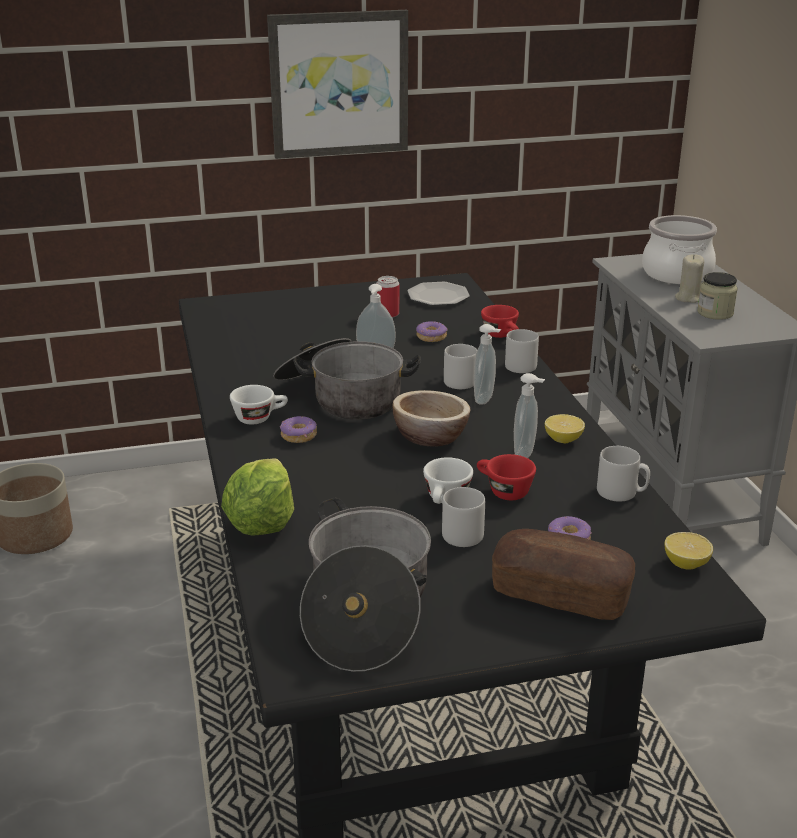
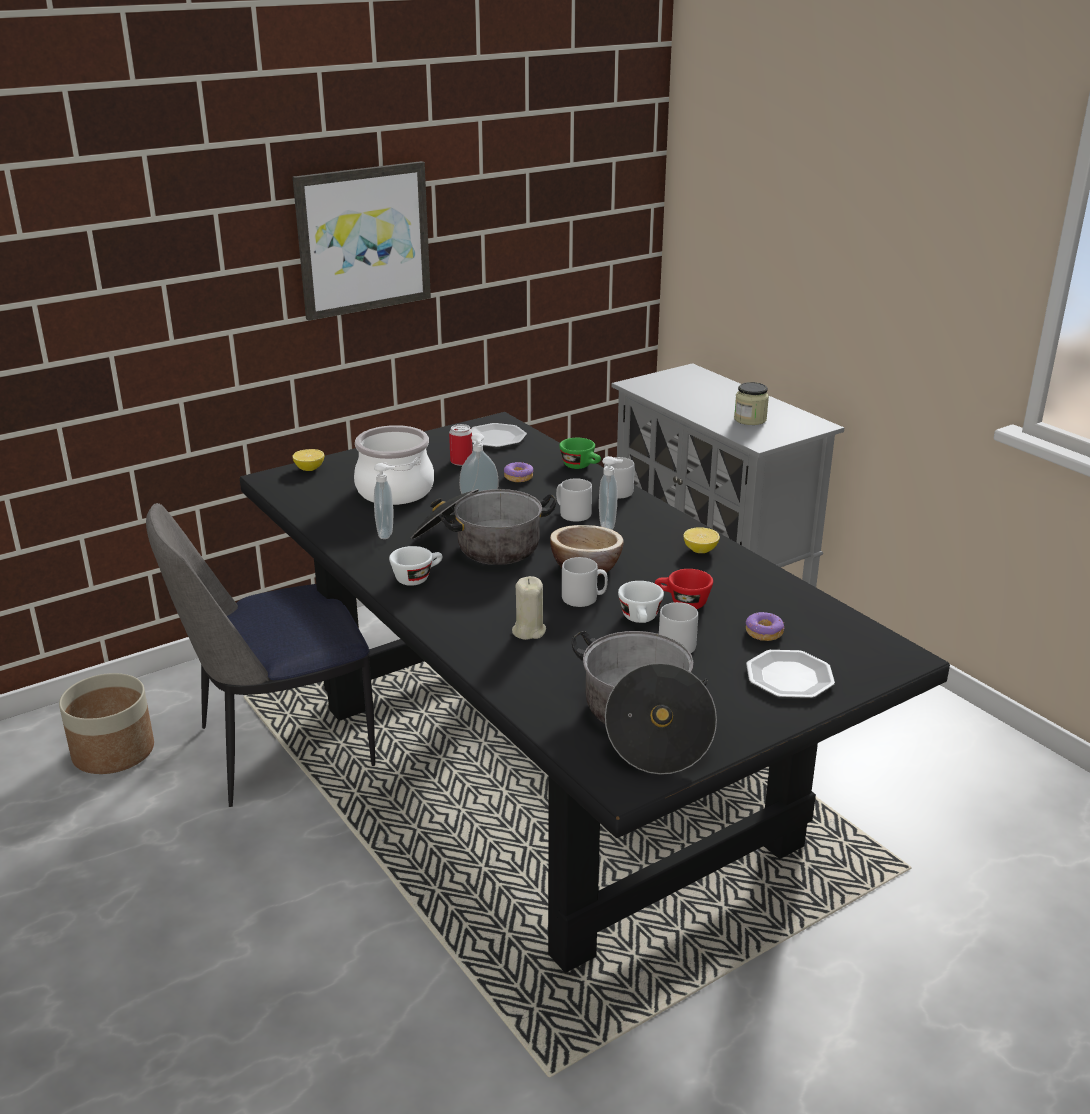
camera: 20 degrees left, 0 degrees up
(172, 564) = (280, 749): none -> chair
(261, 523) = (496, 671): lettuce -> none
(299, 436) = (467, 588): donut -> none
(502, 335) = (581, 466): red cup -> green cup
(526, 454) = (678, 568): soap dispenser -> soap dispenser (387, 533)
(560, 594) = (788, 677): bread -> plate
(621, 493) = (778, 586): grey mug -> grey mug (584, 599)
(677, 274) = (695, 388): cooking pot -> cooking pot (396, 491)
(686, 564) = (865, 633): lemon -> lemon (309, 468)
(688, 298) = (718, 409): beige candle -> beige candle (528, 631)

